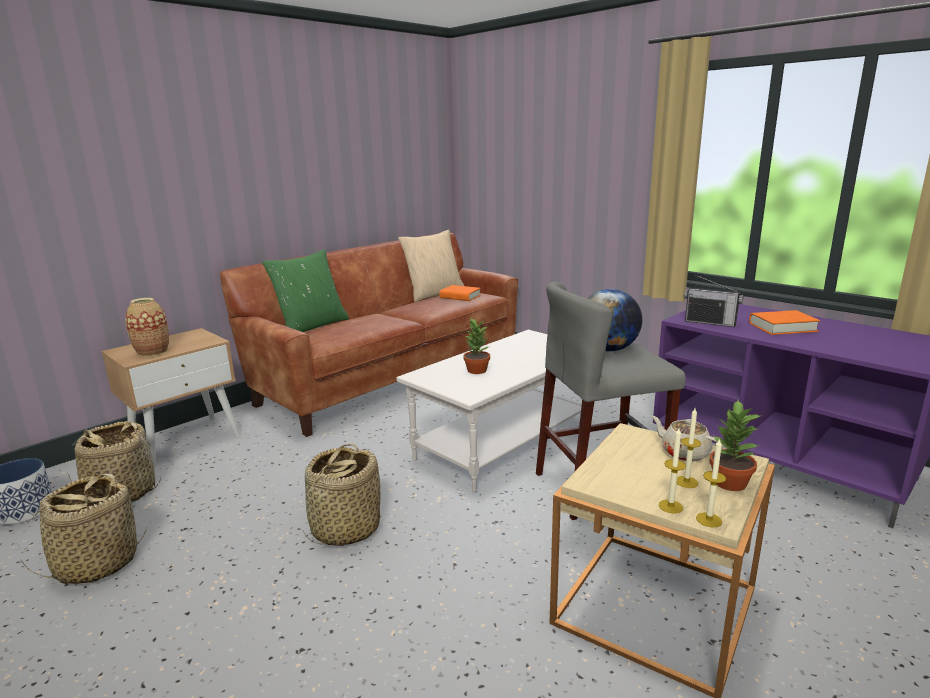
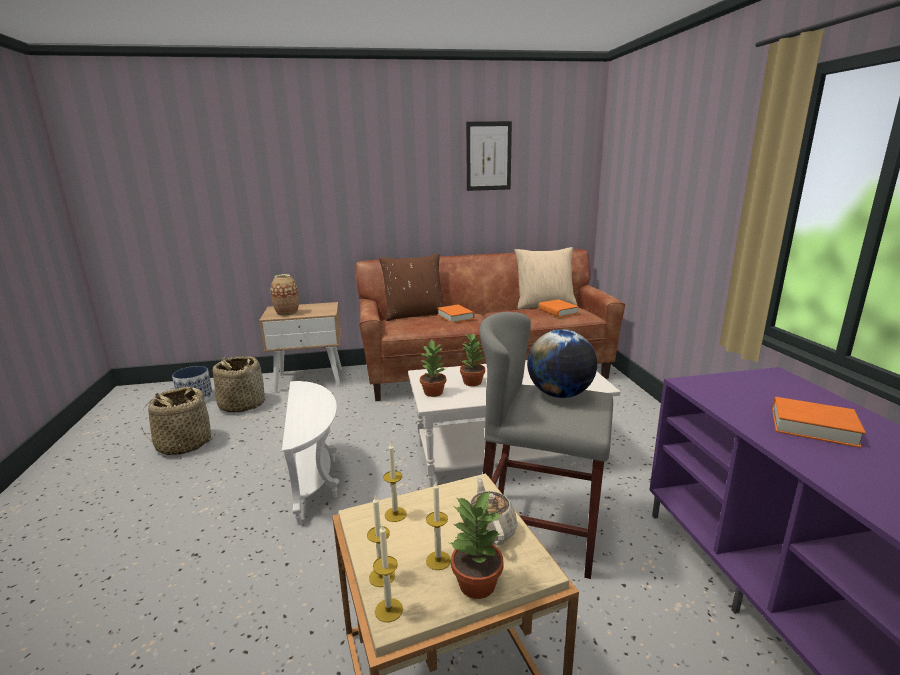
camera: 35 degrees right, 0 degrees up
(311, 326) = (414, 314): green pillow -> brown pillow
(345, 528) = (316, 480): basket -> white side table
(354, 134) = (488, 156): none -> picture
(367, 319) = (455, 317): none -> orange book
(456, 387) = (434, 392): none -> potted plant
(609, 470) = (395, 514): none -> candle
(710, 322) = (719, 395): radio -> none

